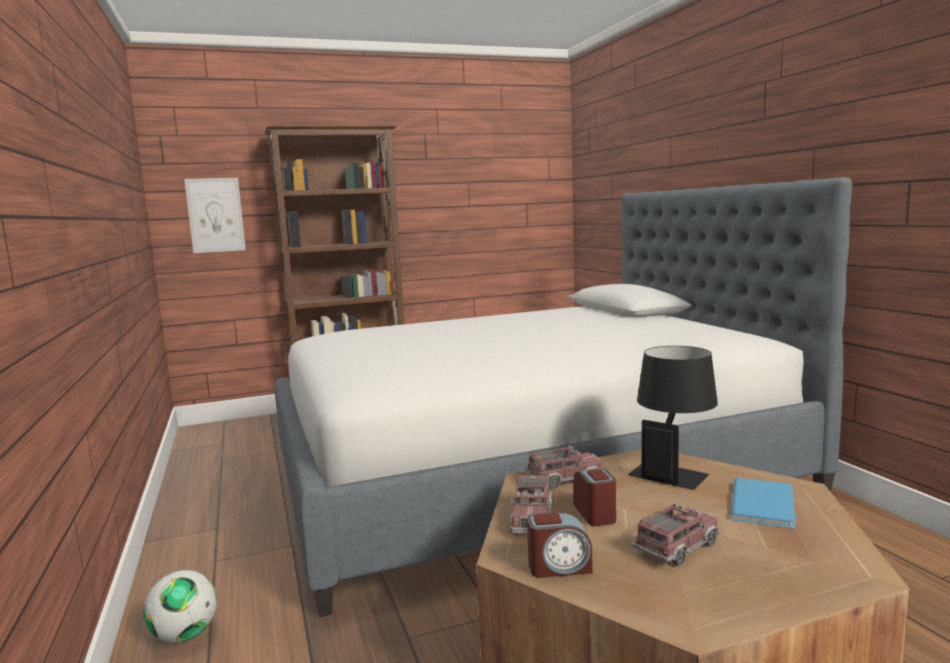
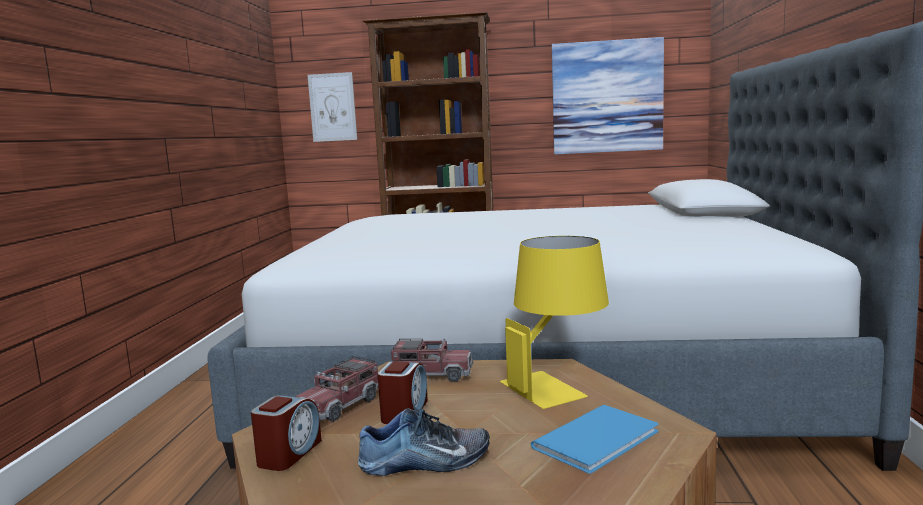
camera: 25 degrees right, 0 degrees up
(185, 635) = (131, 457): football -> none
(492, 208) = (607, 97): none -> picture
(559, 567) = (289, 453): alarm clock -> alarm clock turned 90 degrees counterclockwise
(673, 469) = (557, 384): black table lamp -> yellow table lamp
(677, 547) = (426, 462): toy truck -> shoe

